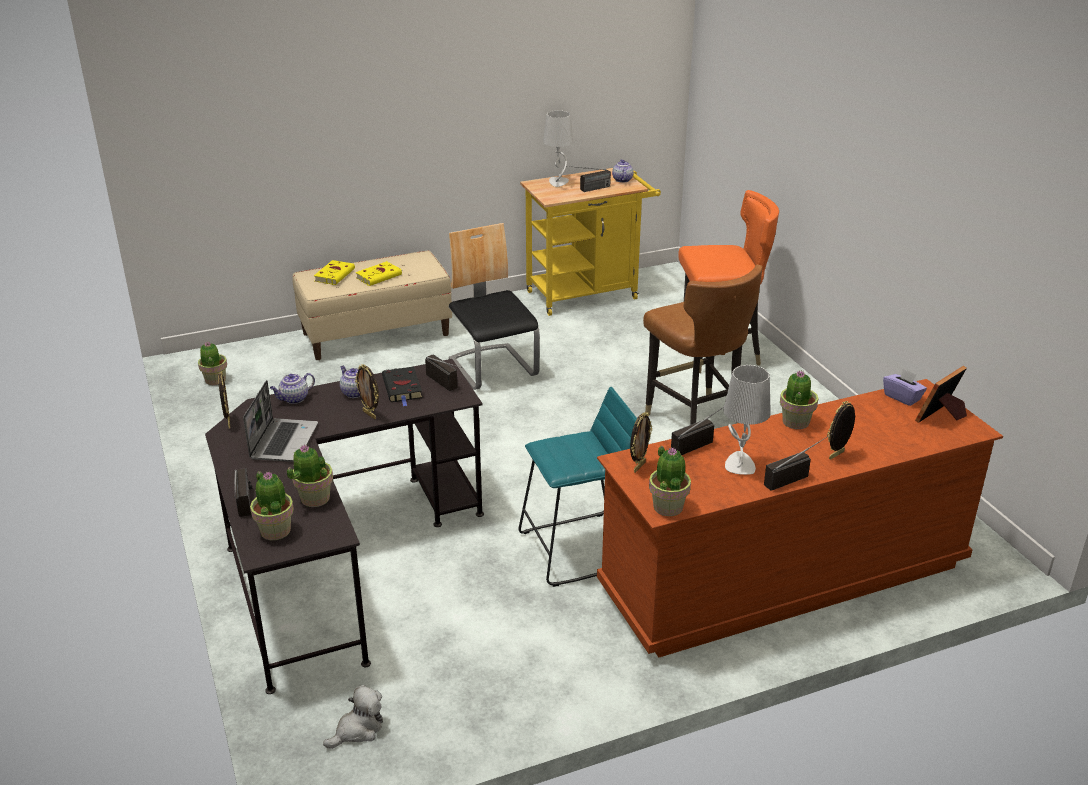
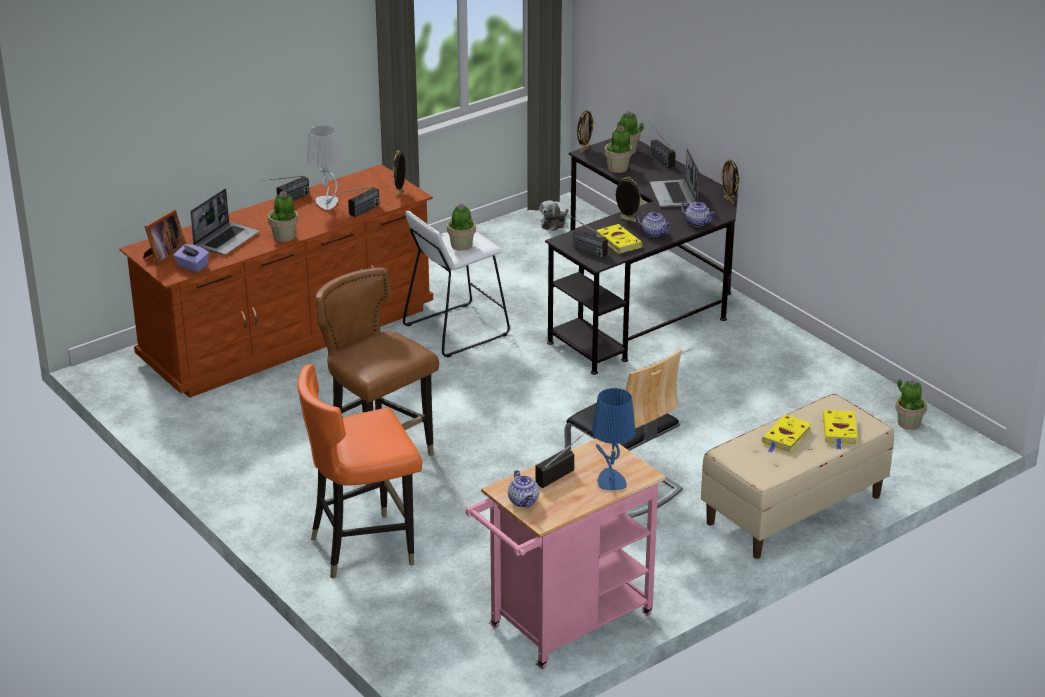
camera: 165 degrees right, 0 degrees up
(294, 399) = (698, 223): teapot -> teapot turned 90 degrees clockwise
(403, 388) = (617, 241): black book -> yellow book
(558, 182) = (610, 481): grey table lamp -> blue table lamp
(579, 549) = (455, 330): turquoise stool -> white stool
(588, 293) = (563, 626): yellow cart -> pink cart
(668, 506) = (373, 174): potted plant -> potted plant (461, 245)
(837, 455) = (254, 218): picture frame -> picture frame (584, 150)
(868, 428) = (226, 239): none -> laptop

